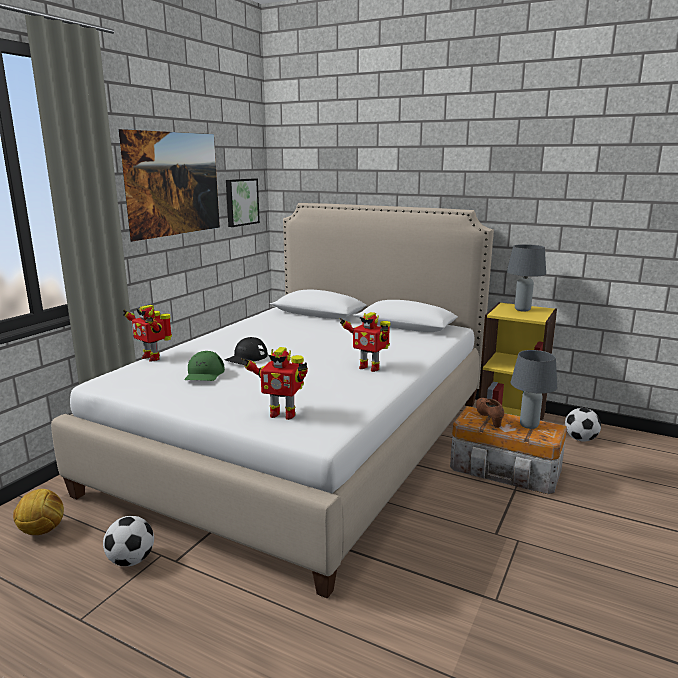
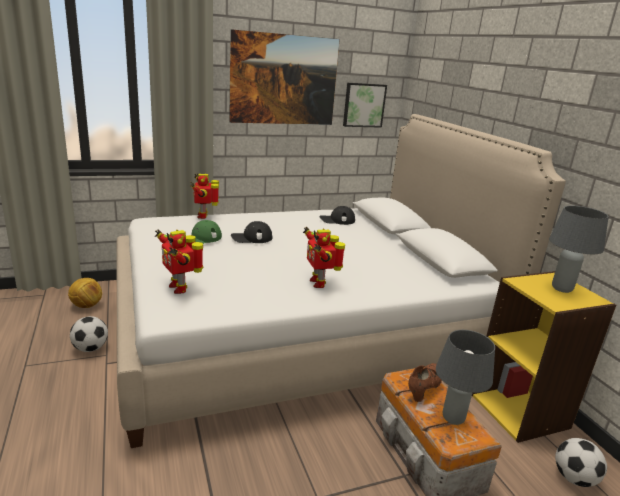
camera: 40 degrees right, 5 degrees up
(277, 322) = (337, 220): none -> black cap

